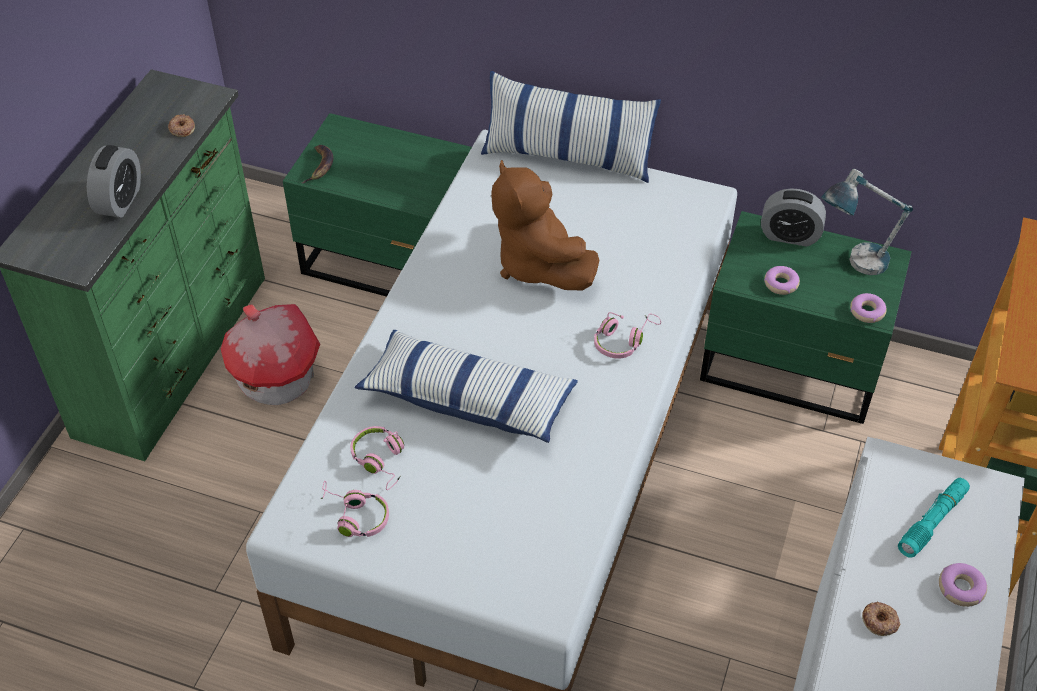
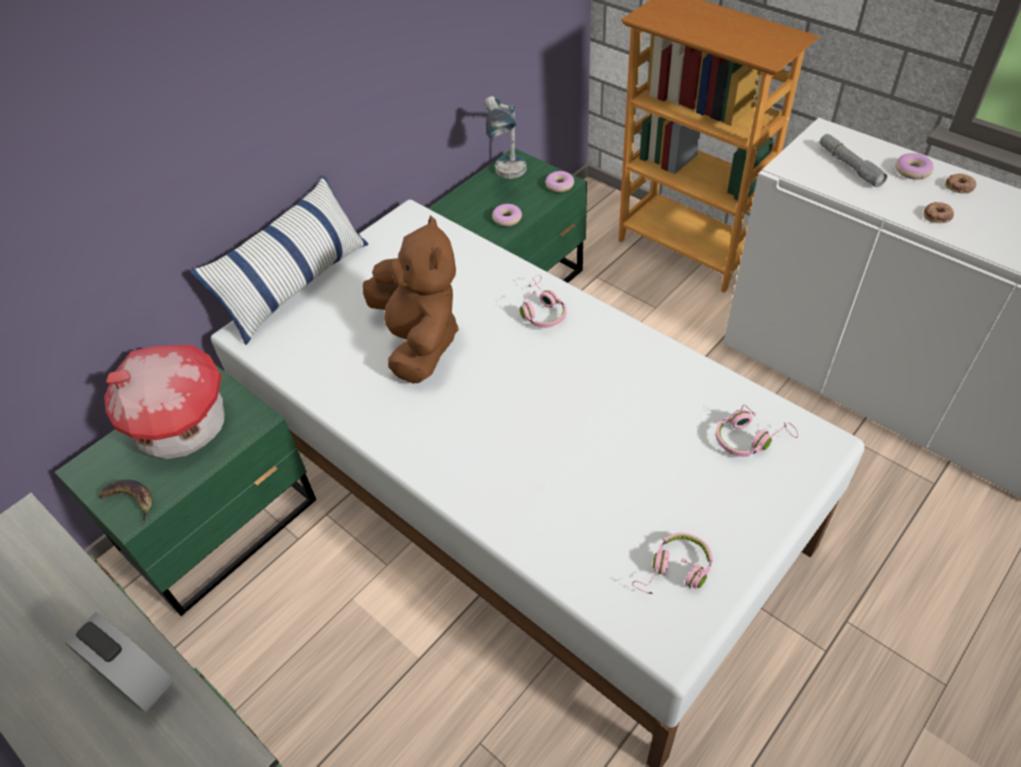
camera: 65 degrees left, 0 degrees up
(182, 128) = (52, 570): donut -> donut (960, 186)
(276, 377) = (309, 680): toy house -> toy house (181, 428)
(381, 461) = (610, 530): pink headphones -> pink headphones (750, 439)
(468, 399) = (560, 437): pillow -> none
(538, 264) = (419, 342): brown plush toy -> brown plush toy turned 105 degrees counterclockwise
(789, 236) = (460, 199): alarm clock -> none
(932, 521) = (849, 166): turquoise flashlight -> grey flashlight

